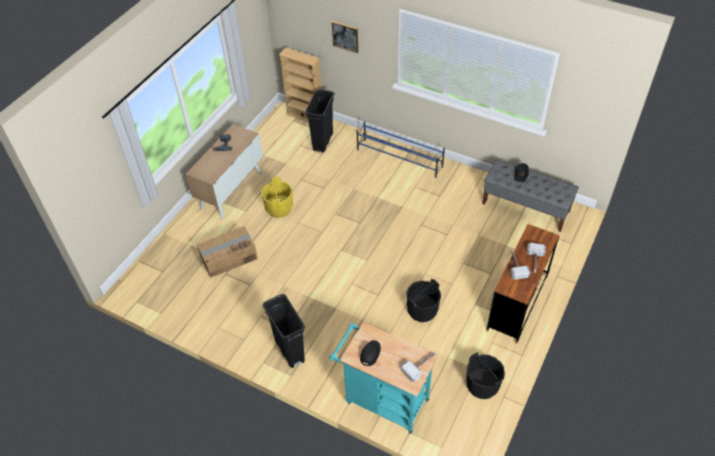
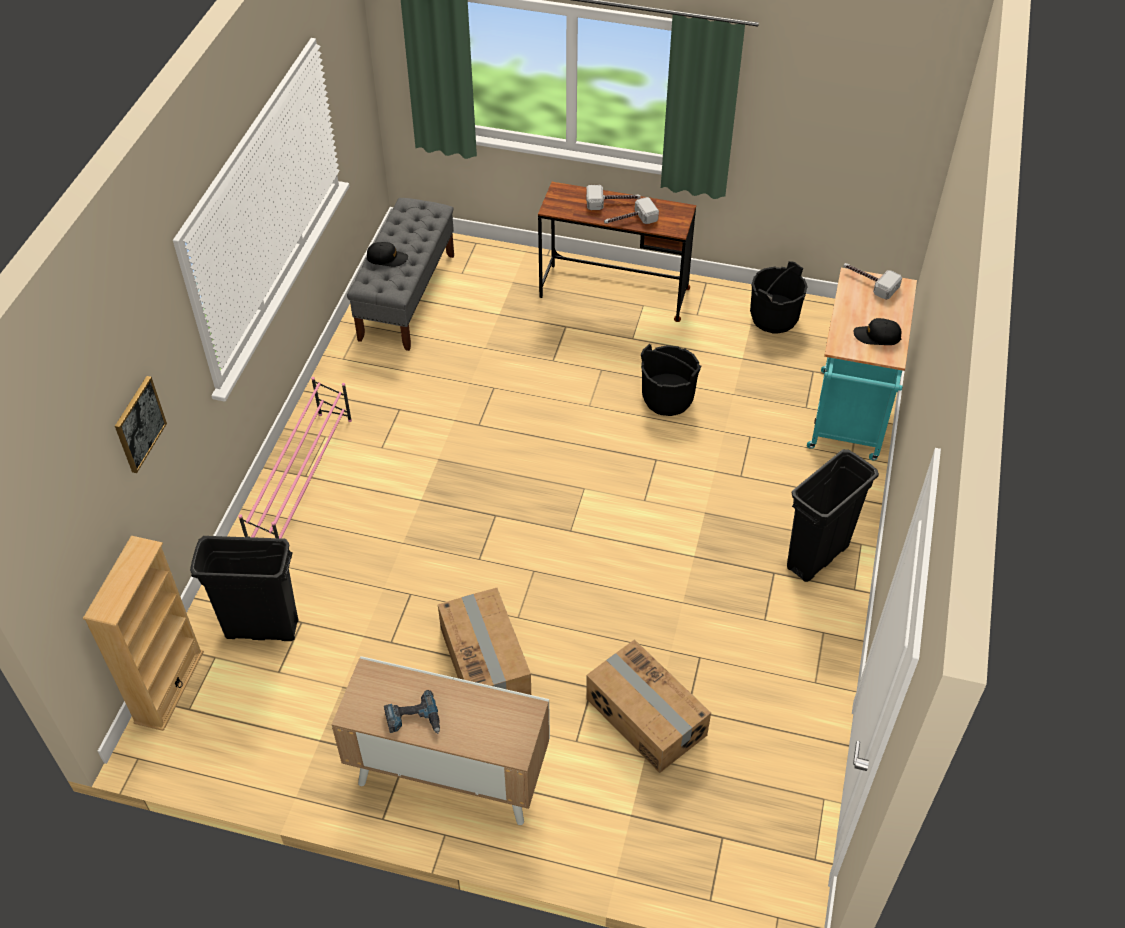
camera: 105 degrees left, 0 degrees up
(279, 208) = (486, 661): yellow bucket -> cardboard box
(399, 158) = (303, 482): blue shoe rack -> pink shoe rack

